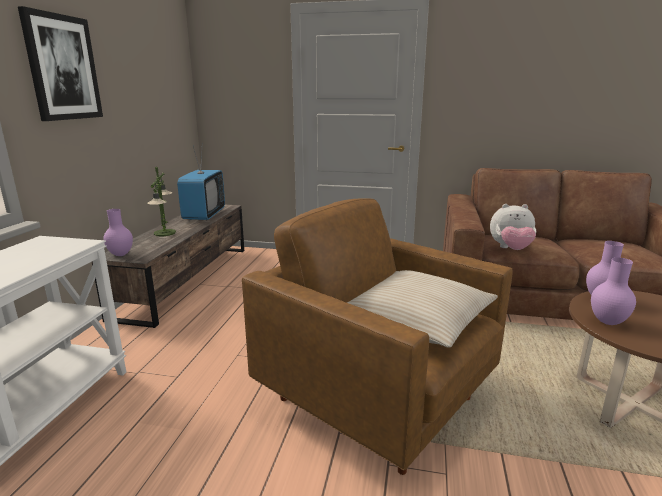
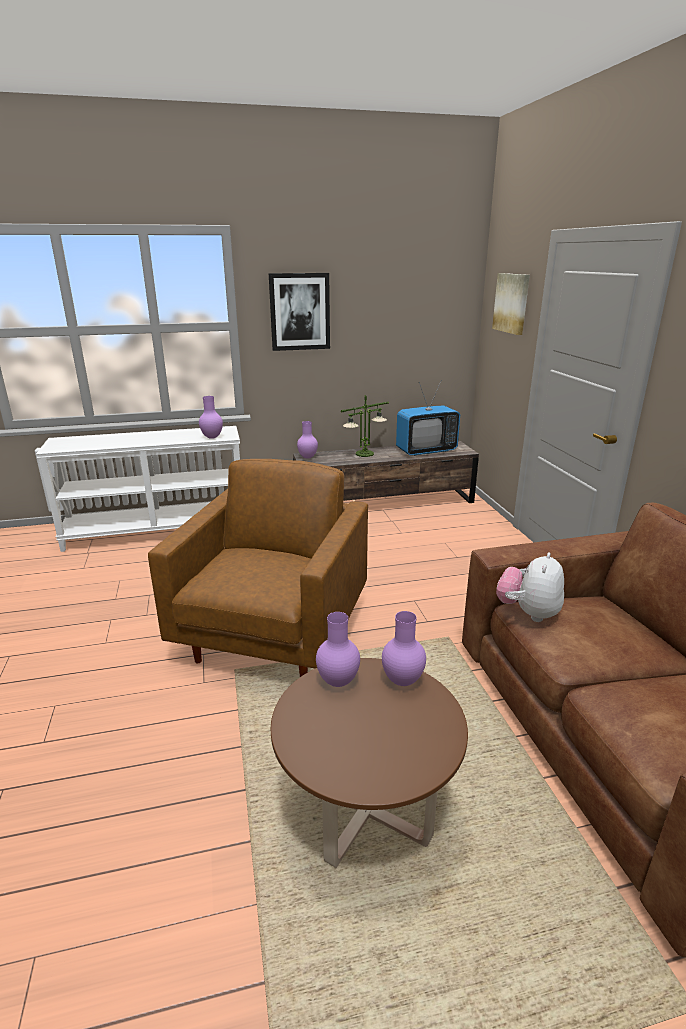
camera: 65 degrees right, 5 degrees up
(62, 251) = (212, 437): none -> purple vase
(245, 67) = (512, 303): none -> picture
(417, 320) = (256, 573): beige pillow -> none
(510, 249) = (528, 613): plush toy -> plush toy turned 45 degrees clockwise

